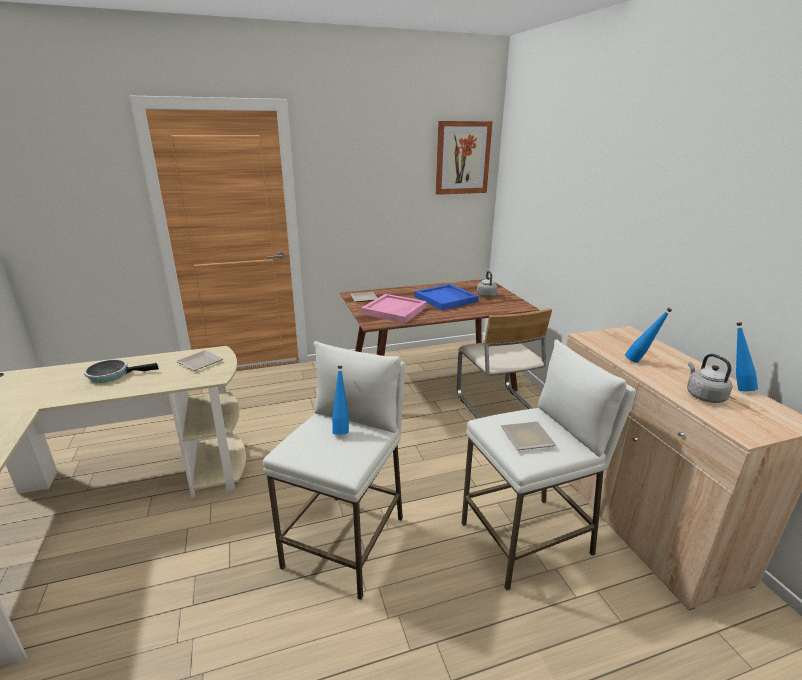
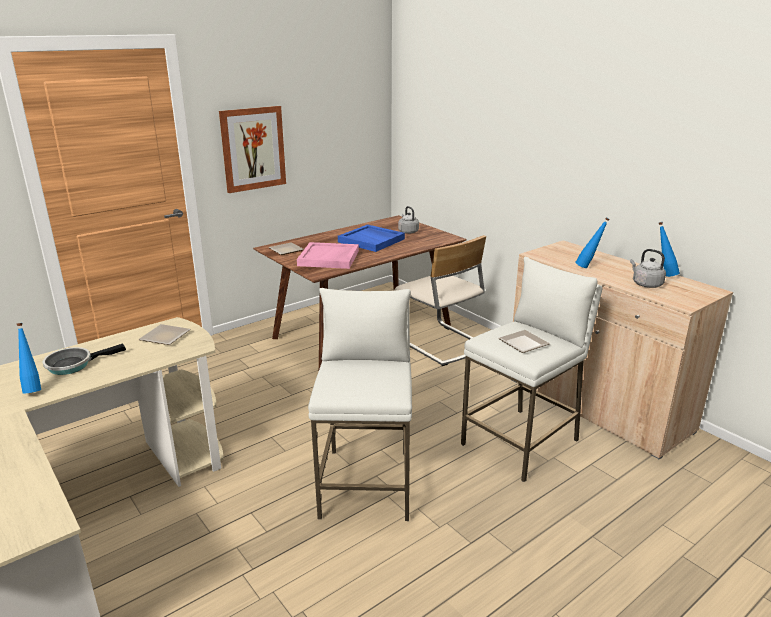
camera: 20 degrees left, 0 degrees up
(341, 429) = (363, 367): blue bottle -> blue bottle (33, 389)
(462, 158) = (357, 90): picture -> picture (253, 149)

